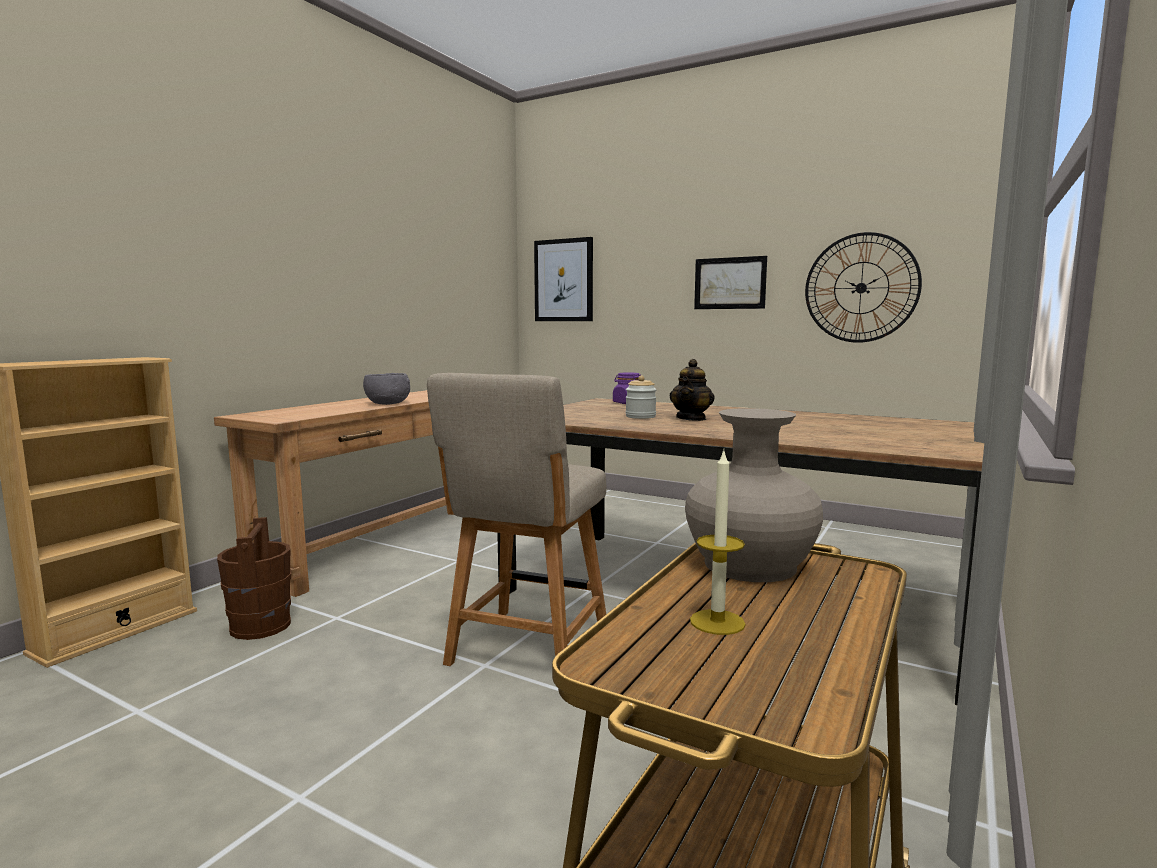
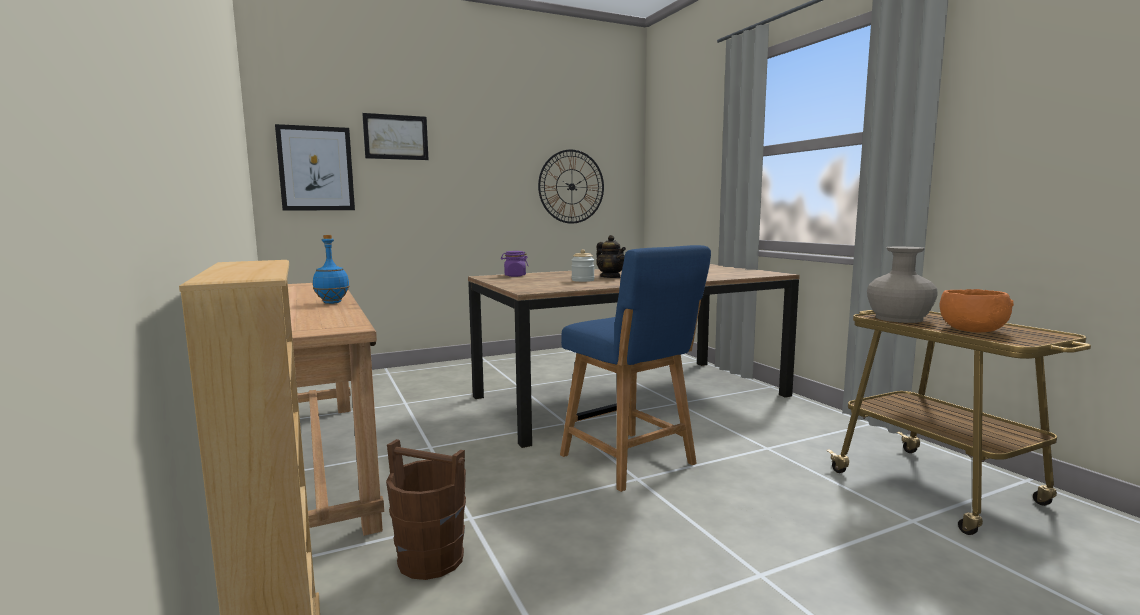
camera: 55 degrees left, 0 degrees up
(387, 403) = (332, 303): grey bowl -> blue bottle
(526, 650) = (631, 462): beige chair -> blue chair
(717, 622) = (971, 330): candle -> orange bowl
(730, 283) = (484, 179): picture -> picture (396, 137)

